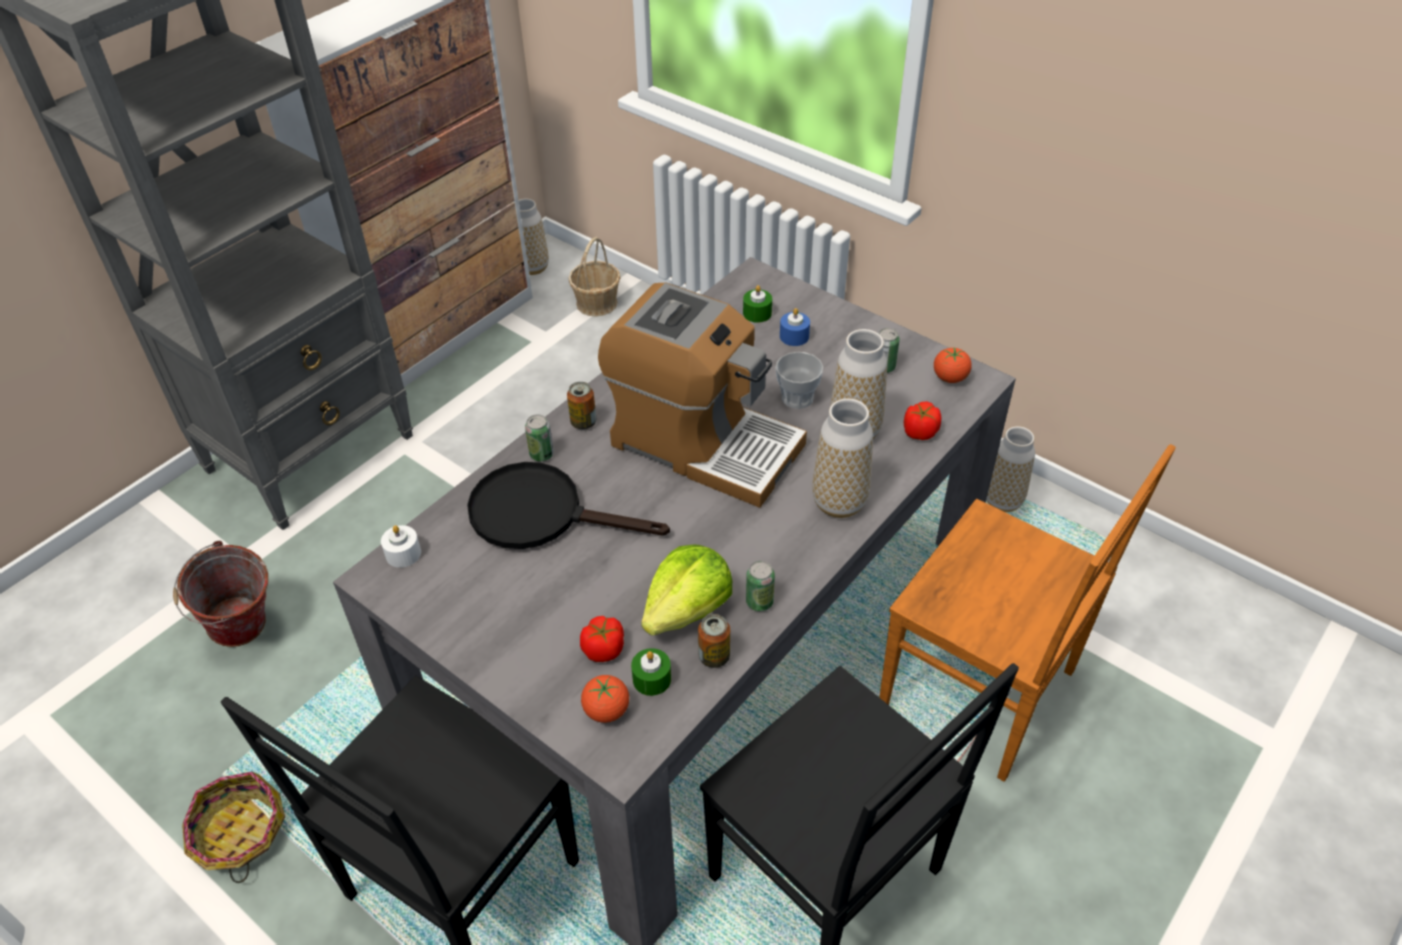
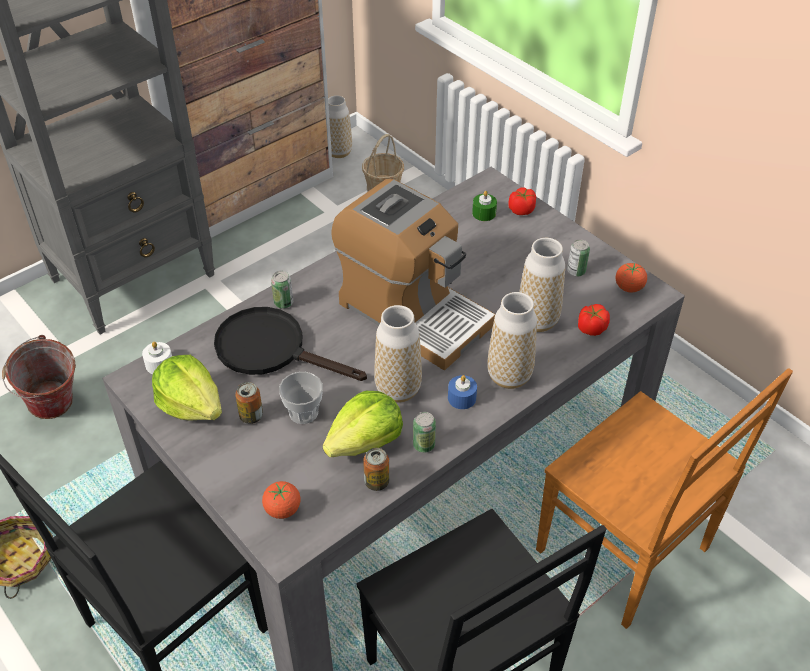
camera: 10 degrees right, 0 degrees up
(457, 597) = (191, 404): none -> lettuce
(583, 422) = (322, 282): can -> can (251, 416)
(604, 649) = (293, 462): tomato -> tomato (521, 210)
(652, 679) = (324, 491): green candle -> none
(794, 336) = (509, 236): blue candle -> blue candle (461, 398)
(797, 398) = (498, 287): cup -> cup (303, 412)
(1003, 501) = (682, 398): vase -> vase (398, 389)

